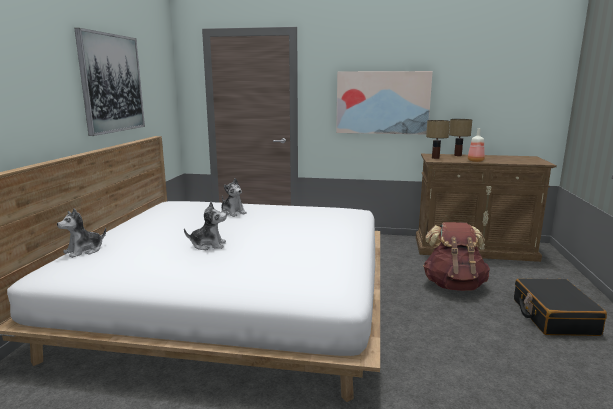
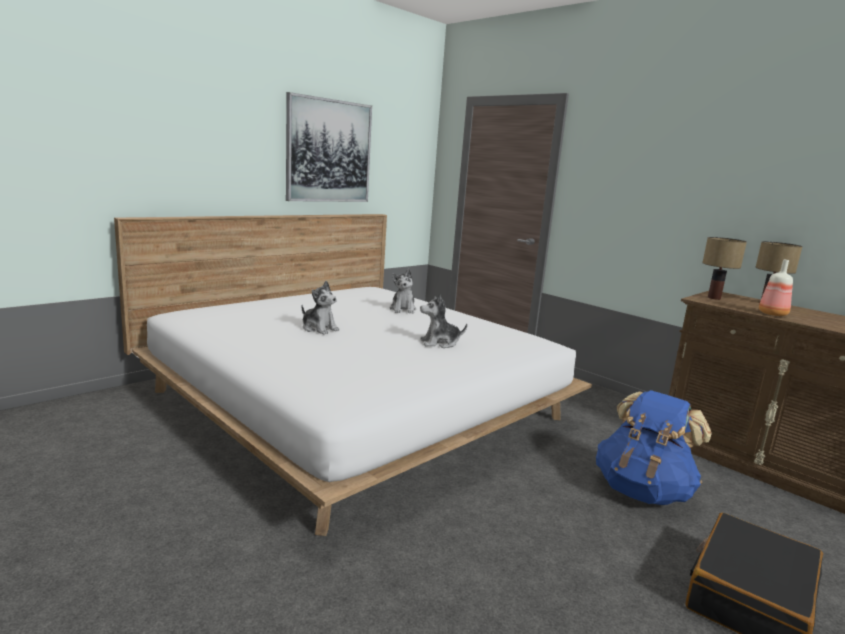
camera: 35 degrees right, 0 degrees up
(84, 251) = (228, 306): plush toy -> plush toy (440, 343)
(382, 102) = (666, 204): picture -> none
(453, 285) = (643, 490): brown backpack -> blue backpack

